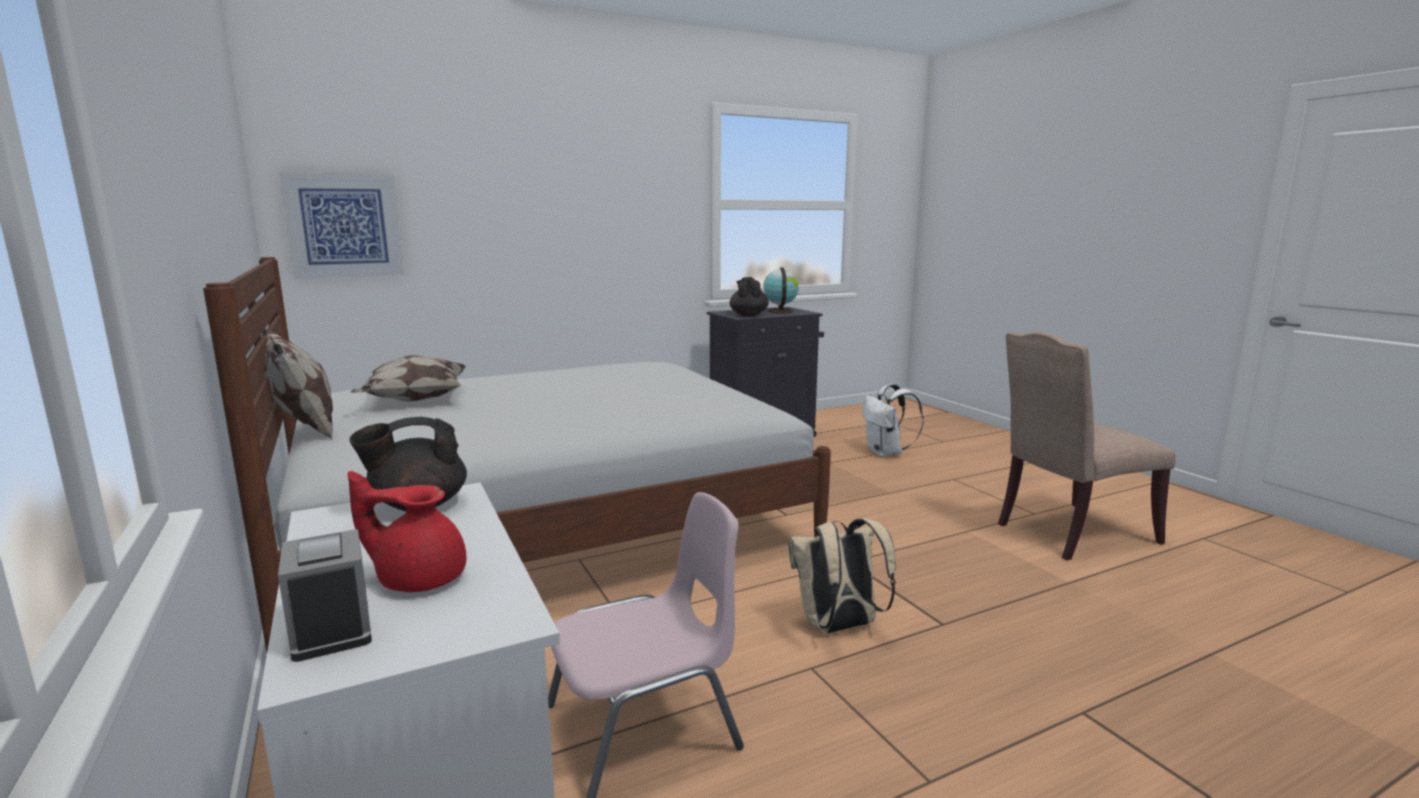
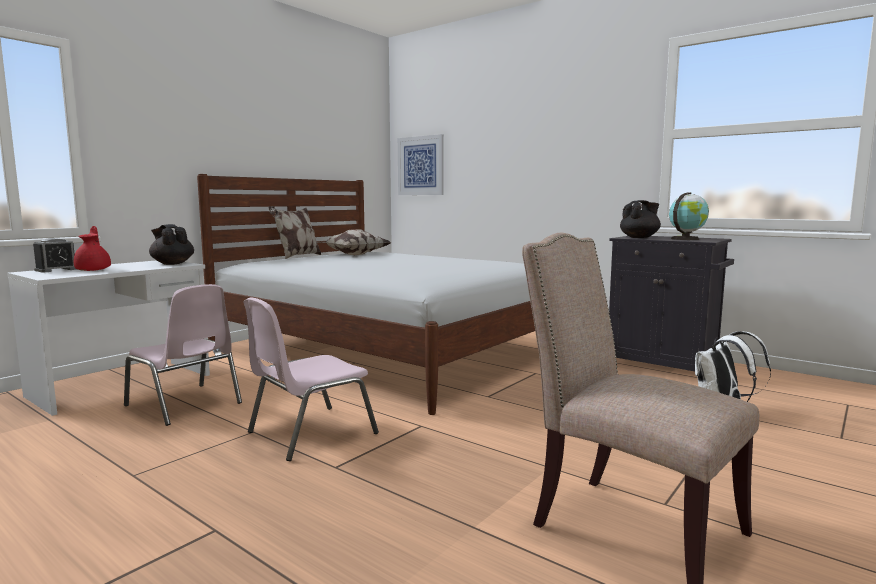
camera: 65 degrees right, 5 degrees down
(838, 627) = (310, 433): beige backpack -> pink chair

